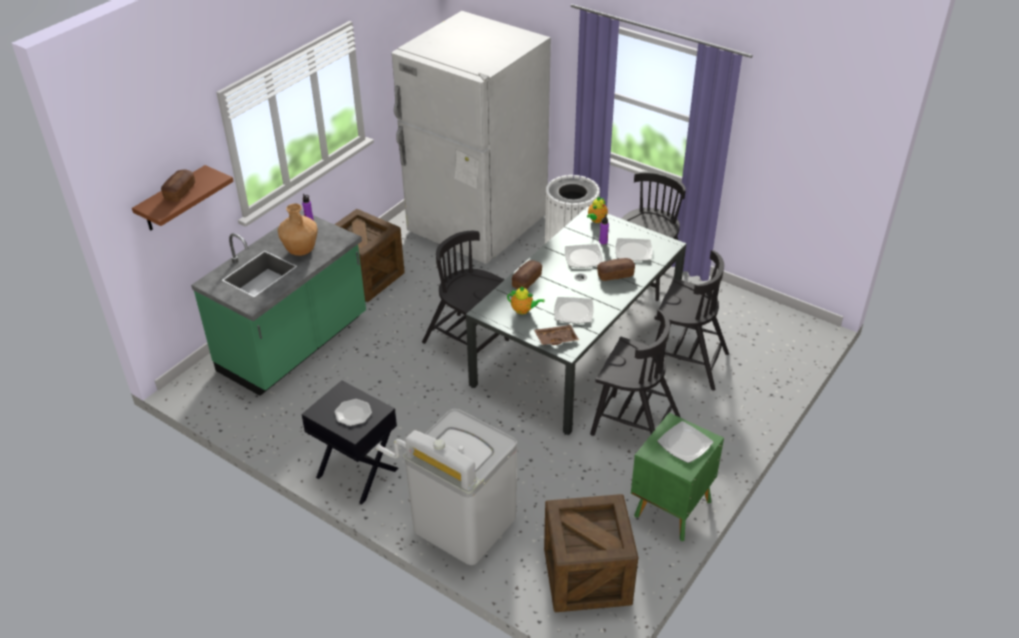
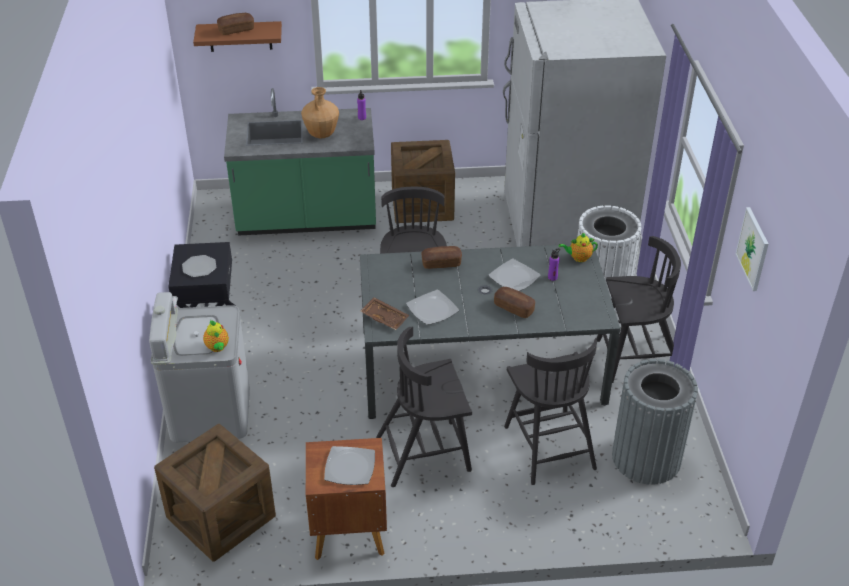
camera: 50 degrees right, 0 degrees up
(523, 310) = (400, 281): teapot -> teapot (217, 348)
(633, 251) = (562, 301): plate -> none
(633, 424) = (425, 453): black chair -> black chair turned 90 degrees clockwise
(671, 508) = (347, 531): green nightstand -> brown nightstand
(740, 326) = (646, 458): none -> grey trash can
(776, 123) = (753, 248): none -> picture

